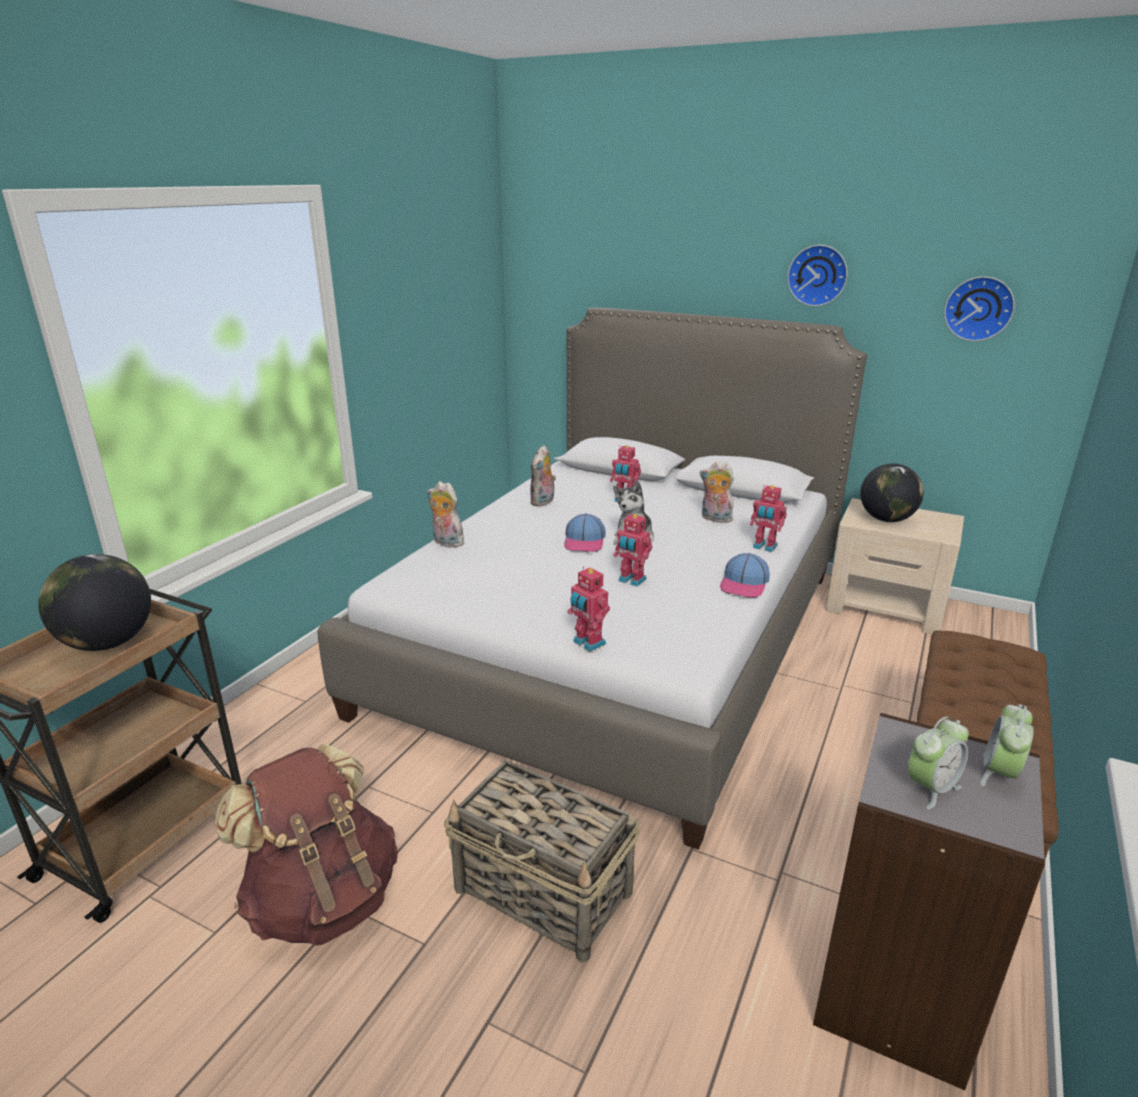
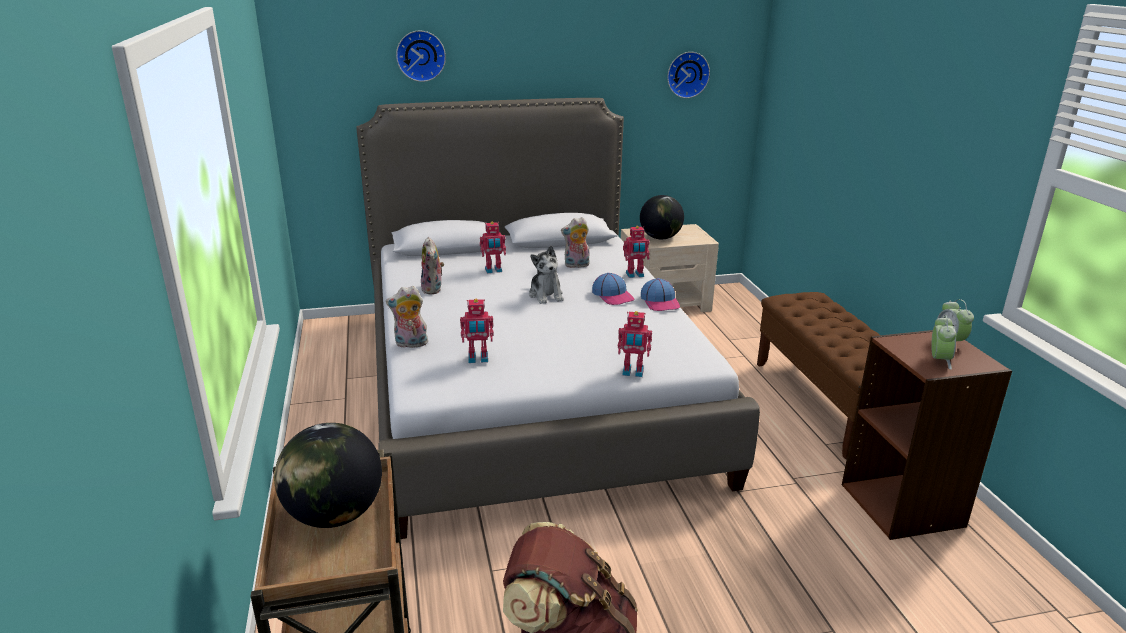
camera: 40 degrees left, 0 degrees up
(544, 892) = (696, 561): basket -> none
(584, 541) = (517, 308): cap -> cap (613, 296)
(631, 580) = (591, 324): toy robot -> toy robot (478, 359)
(817, 275) = (575, 59): wall clock -> wall clock (420, 55)
(897, 996) = (903, 505): grey bookcase -> brown bookcase

